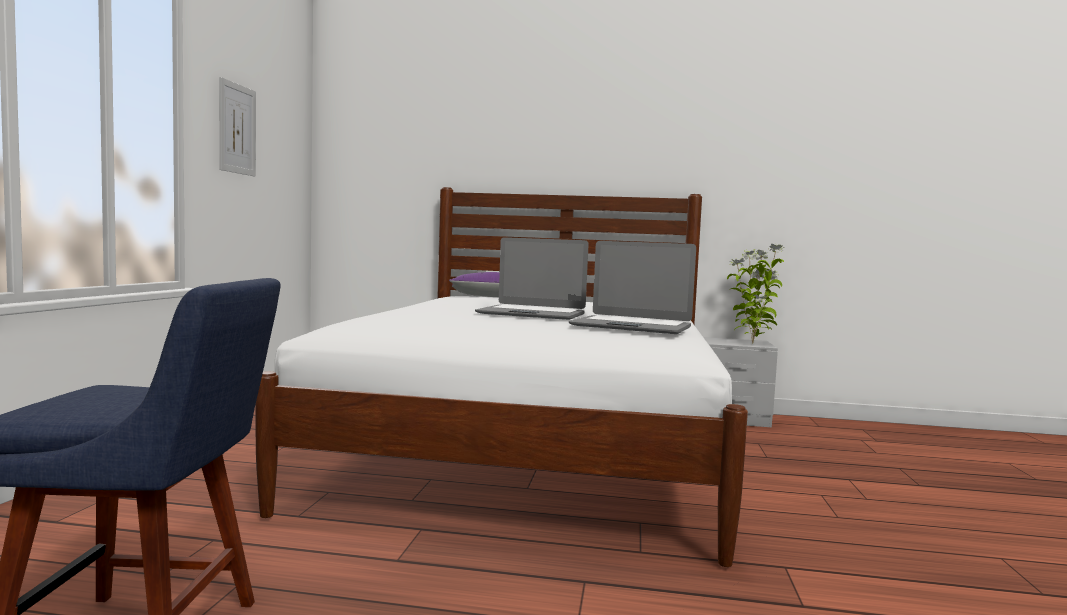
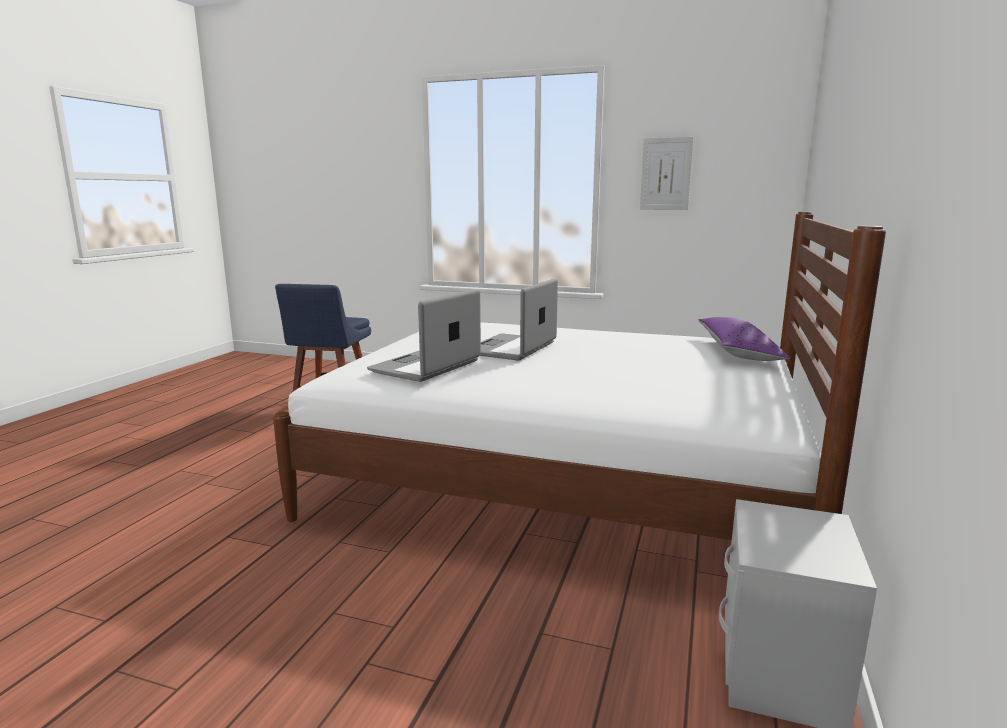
camera: 100 degrees right, 10 degrees up
(752, 343) = (789, 550): potted plant -> none

